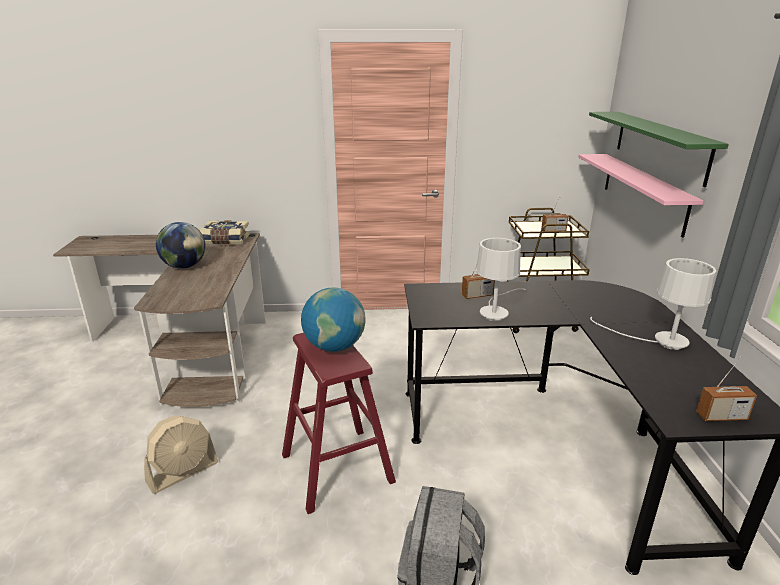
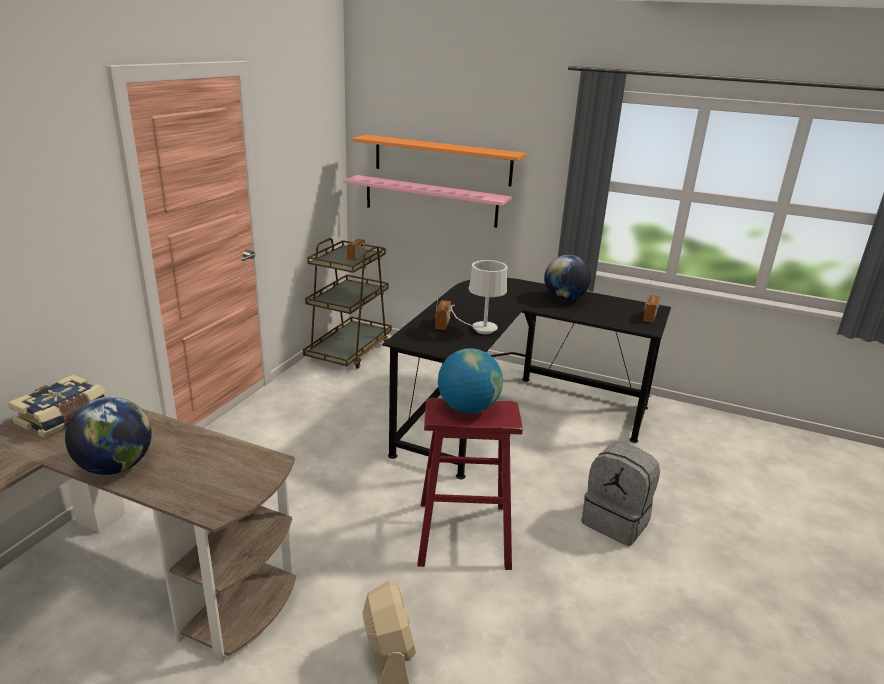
camera: 65 degrees left, 0 degrees up
(660, 145) = (442, 160): green shelf -> orange shelf
(660, 342) = (564, 299): white table lamp -> globe

